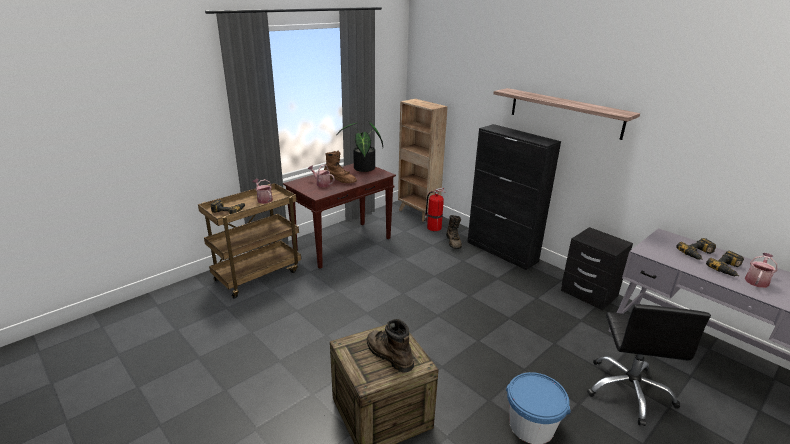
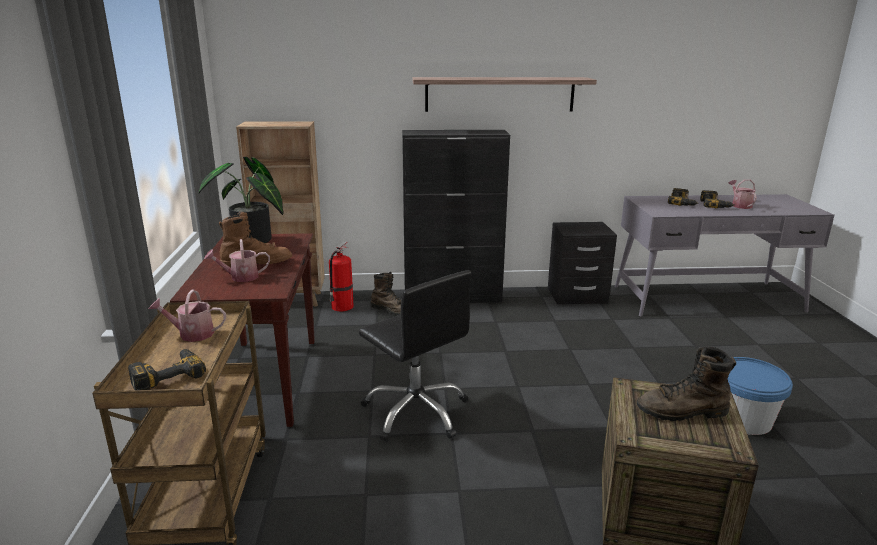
camera: 50 degrees left, 5 degrees down
(629, 391) = (726, 349): black office chair -> black office chair (416, 411)

